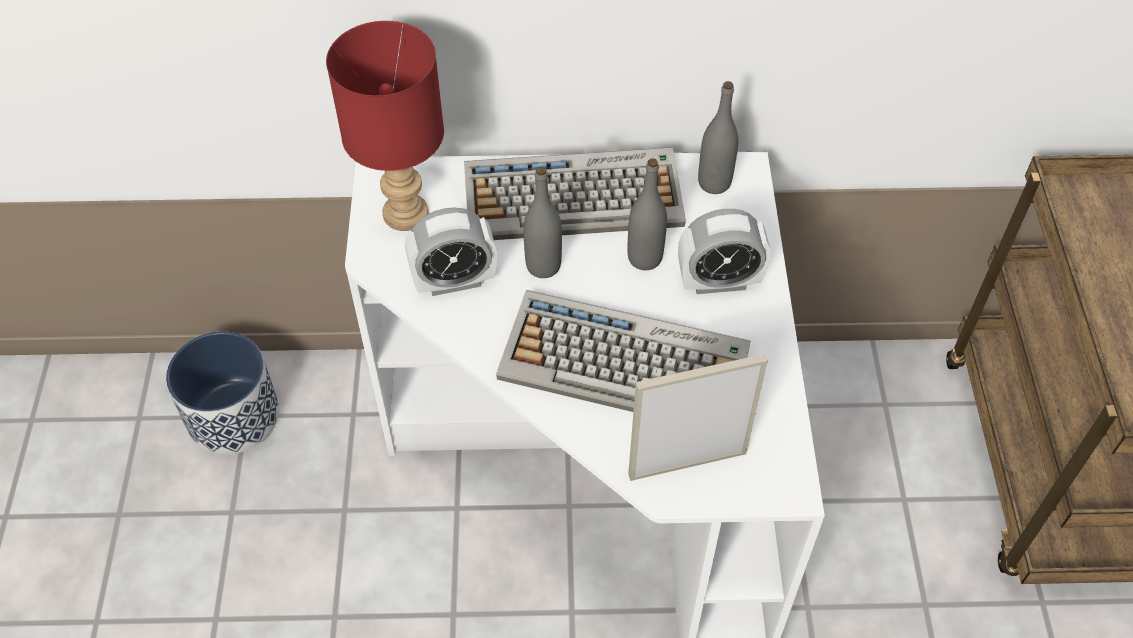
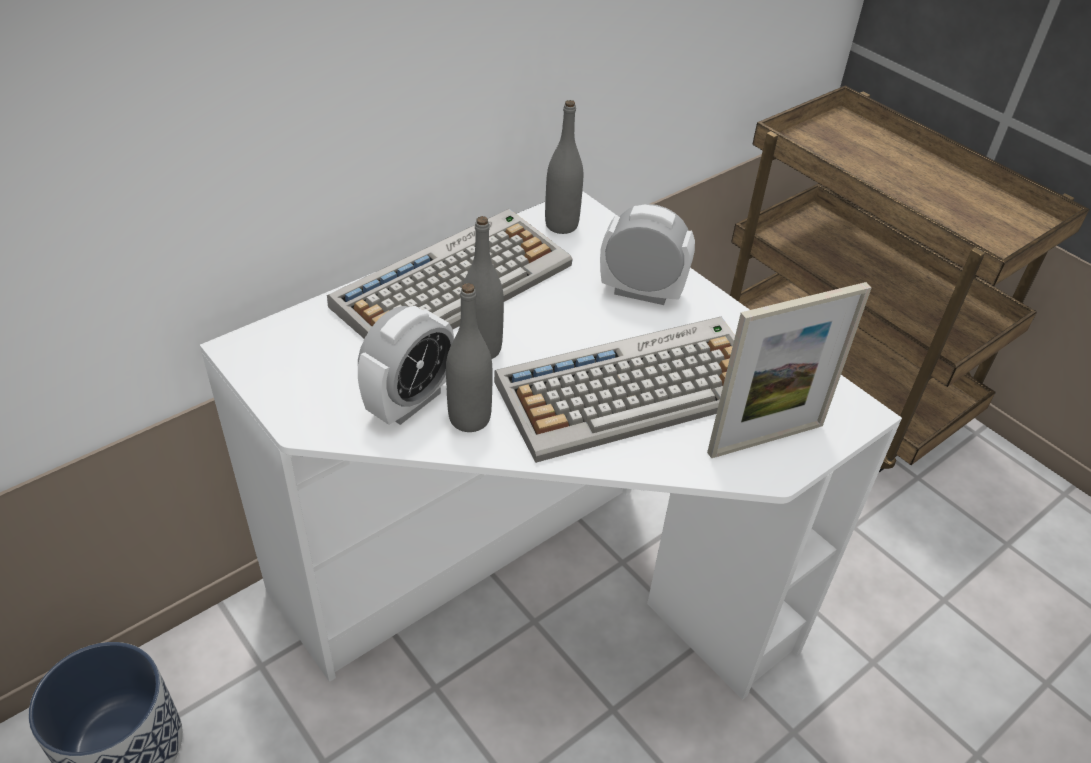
camera: 40 degrees left, 10 degrees down
(407, 212) = (302, 366): red table lamp -> none
(644, 258) = (563, 302): grey bottle -> grey bottle (469, 418)
(687, 464) = (766, 439): picture frame -> picture frame turned 150 degrees counterclockwise
(719, 282) = (641, 292): alarm clock -> alarm clock turned 120 degrees counterclockwise

